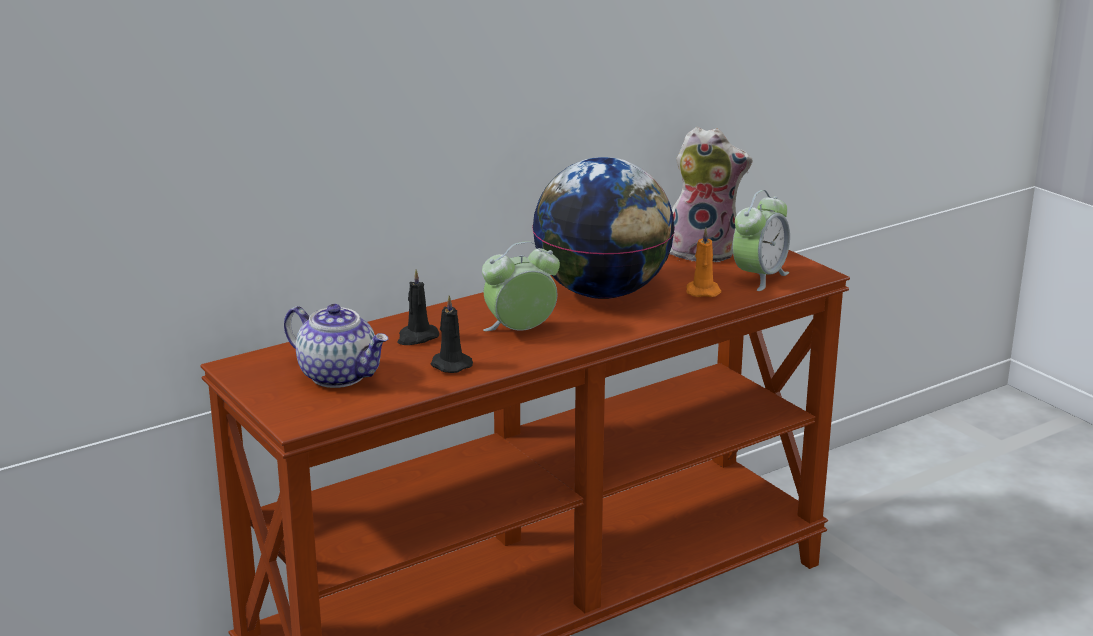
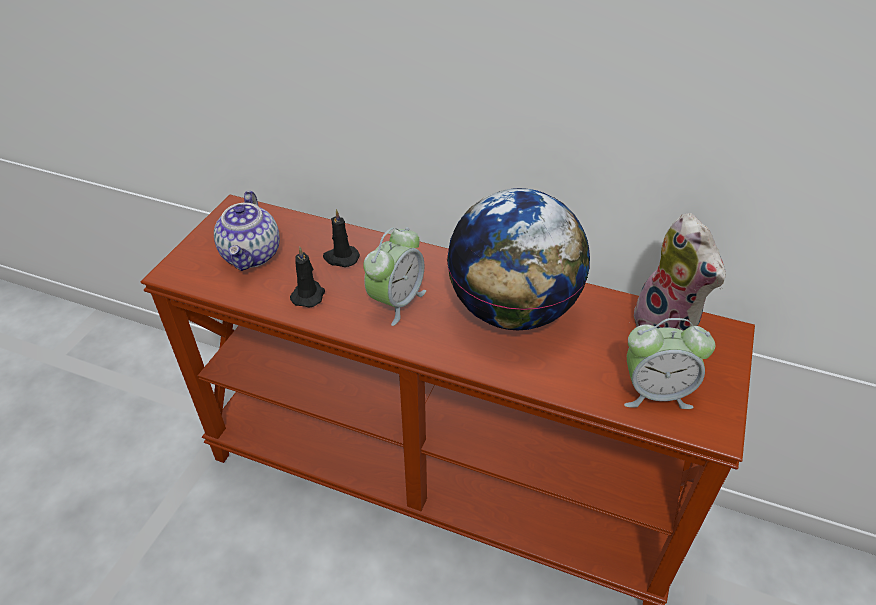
camera: 55 degrees right, 20 degrees up
(520, 332) = (396, 301): alarm clock -> alarm clock turned 90 degrees clockwise
(702, 291) = (582, 367): orange candle -> none

